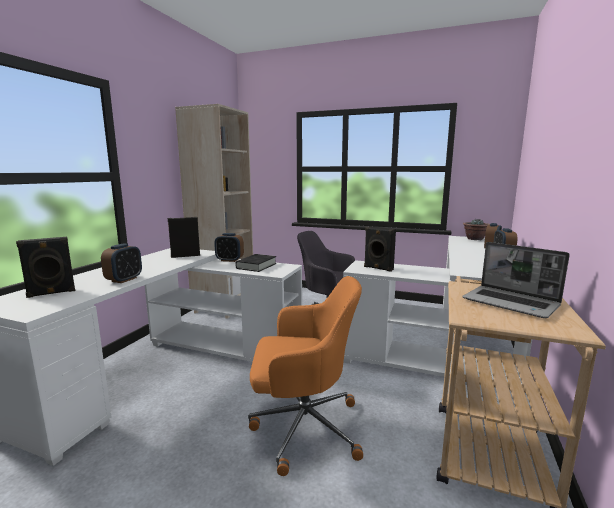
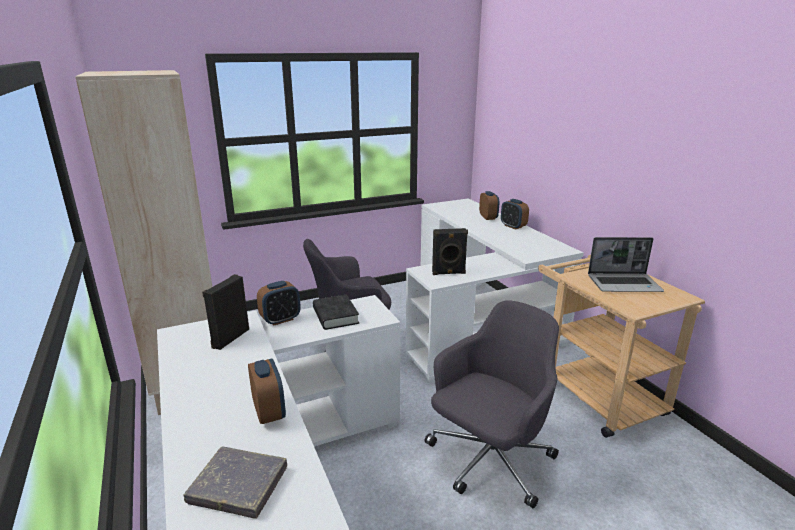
camera: 45 degrees left, 10 degrees up
(51, 293) = (238, 485): black speaker -> grey book
(303, 426) = (489, 461): orange office chair -> grey office chair
(474, 239) = (451, 205): potted plant -> none

